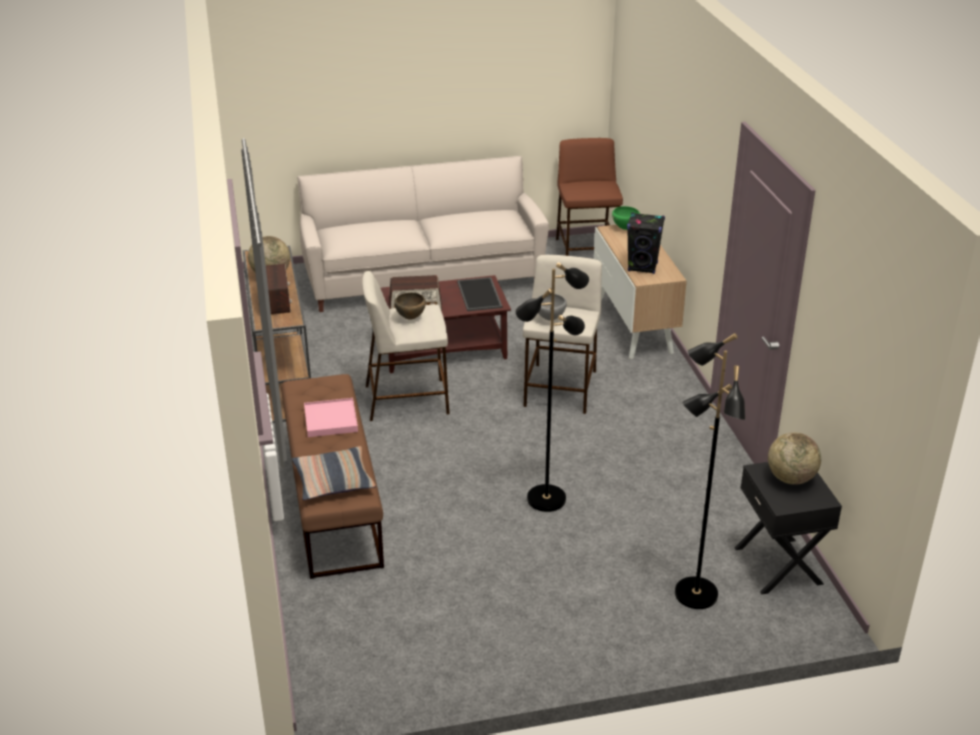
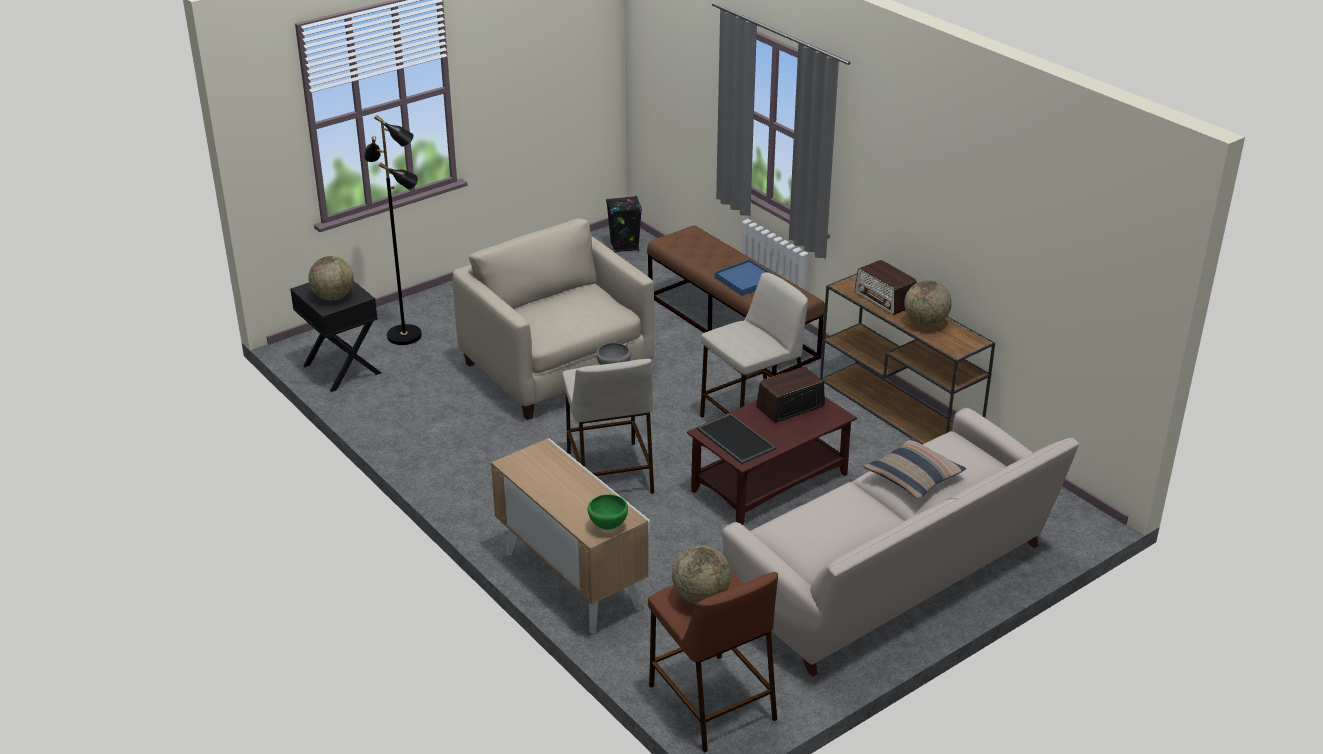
camera: 155 degrees right, 0 degrees up
(330, 420) = (746, 280): pink tray -> blue tray
(333, 481) = (696, 245): pillow -> pillow (913, 477)
(411, 318) = (751, 337): brown bowl -> none
(546, 498) = (557, 369): black floor lamp -> beige armchair
(593, 187) = (701, 597): none -> globe
(643, 267) = (551, 467): black speaker -> black speaker (624, 247)

